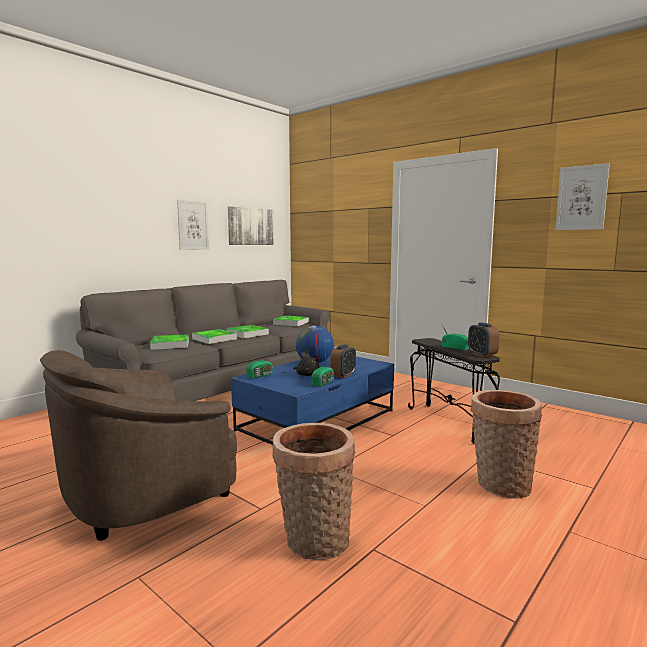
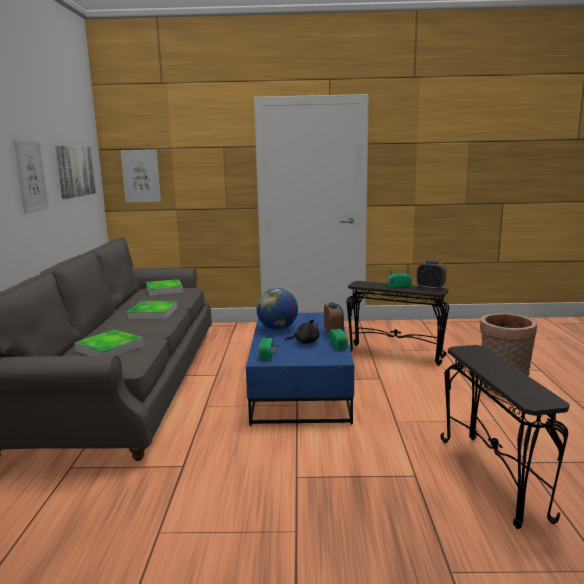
camera: 40 degrees left, 5 degrees up
(147, 496) = (311, 517): brown armchair -> none
(214, 339) = (134, 328): tray -> none
(314, 542) = (492, 477): basket -> black side table
(581, 198) = (441, 145): picture -> picture (141, 176)

